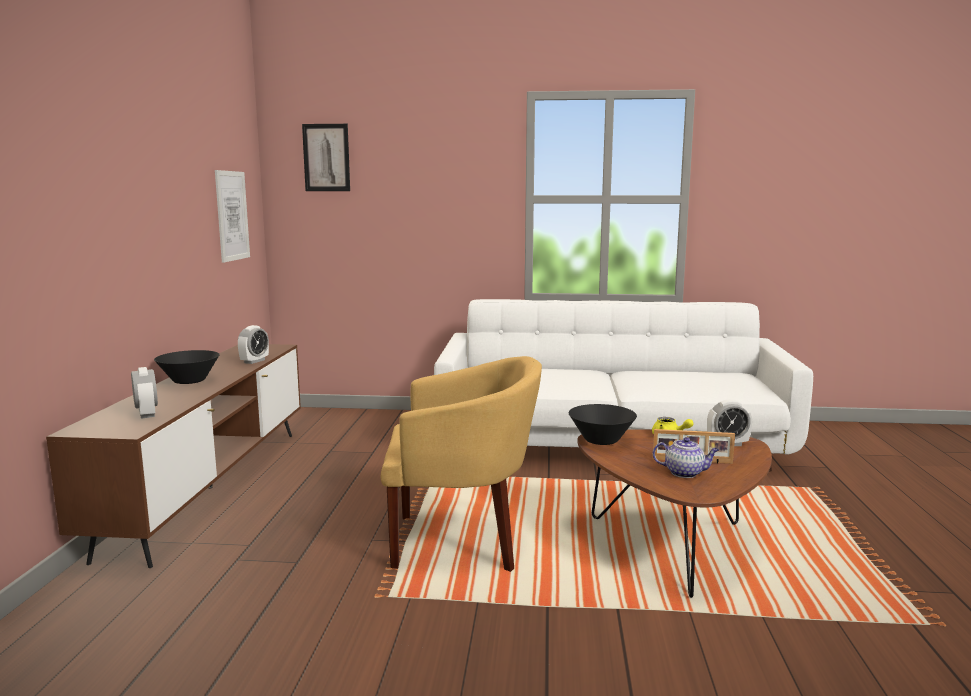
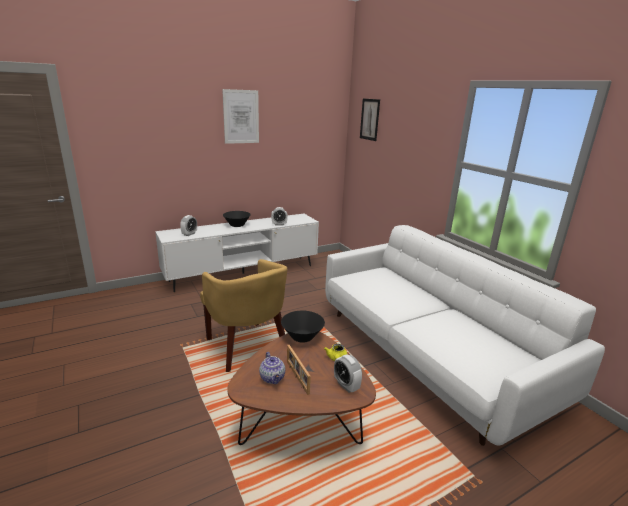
camera: 55 degrees right, 10 degrees up
(211, 487) = (243, 273): brown tv stand -> white tv stand
(232, 215) = (310, 148): picture -> picture (241, 117)

